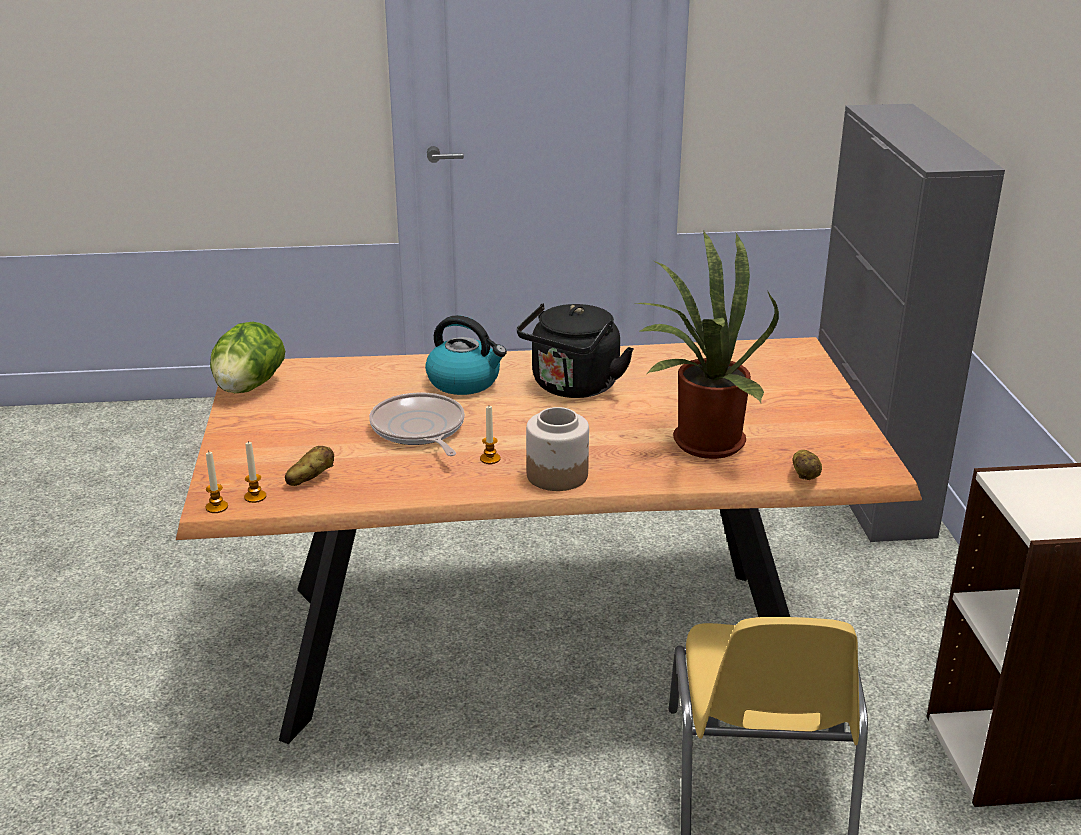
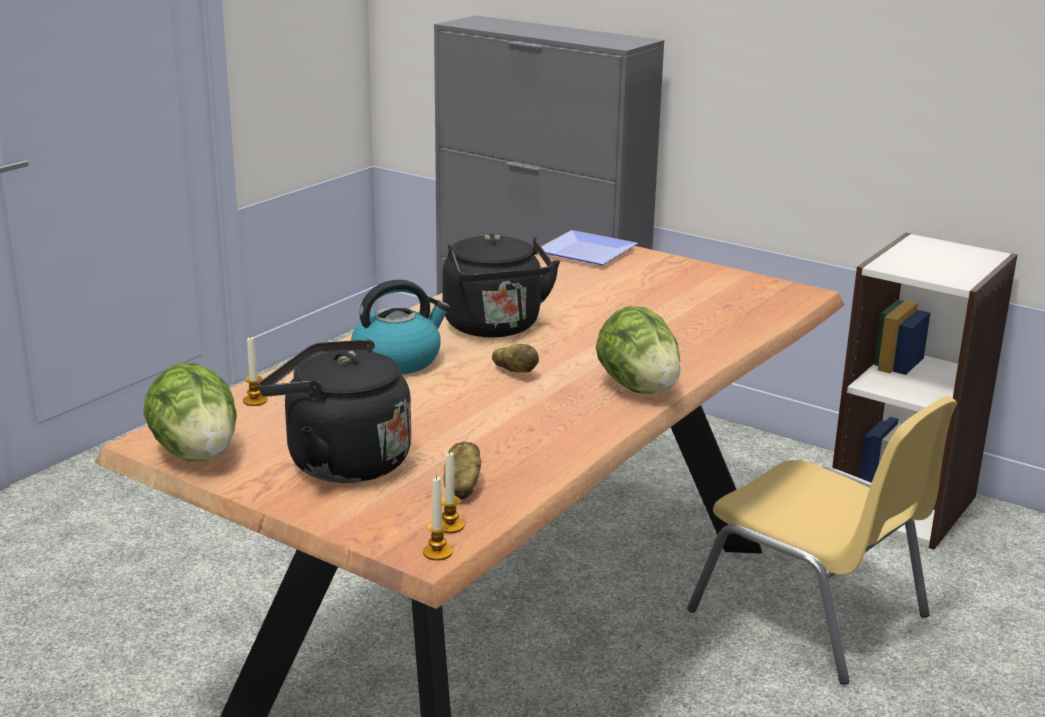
camera: 50 degrees left, 5 degrees down
(293, 429) = (340, 462): none -> black kettle
(419, 430) = (454, 409): frying pan -> none
(490, 459) = (563, 401): candle -> candle (255, 401)
(558, 475) = (638, 387): jar -> lettuce
(700, 443) = (672, 324): potted plant -> none
(779, 359) = (587, 253): none -> plate
(806, 476) = (778, 314): potato -> potato (515, 372)

